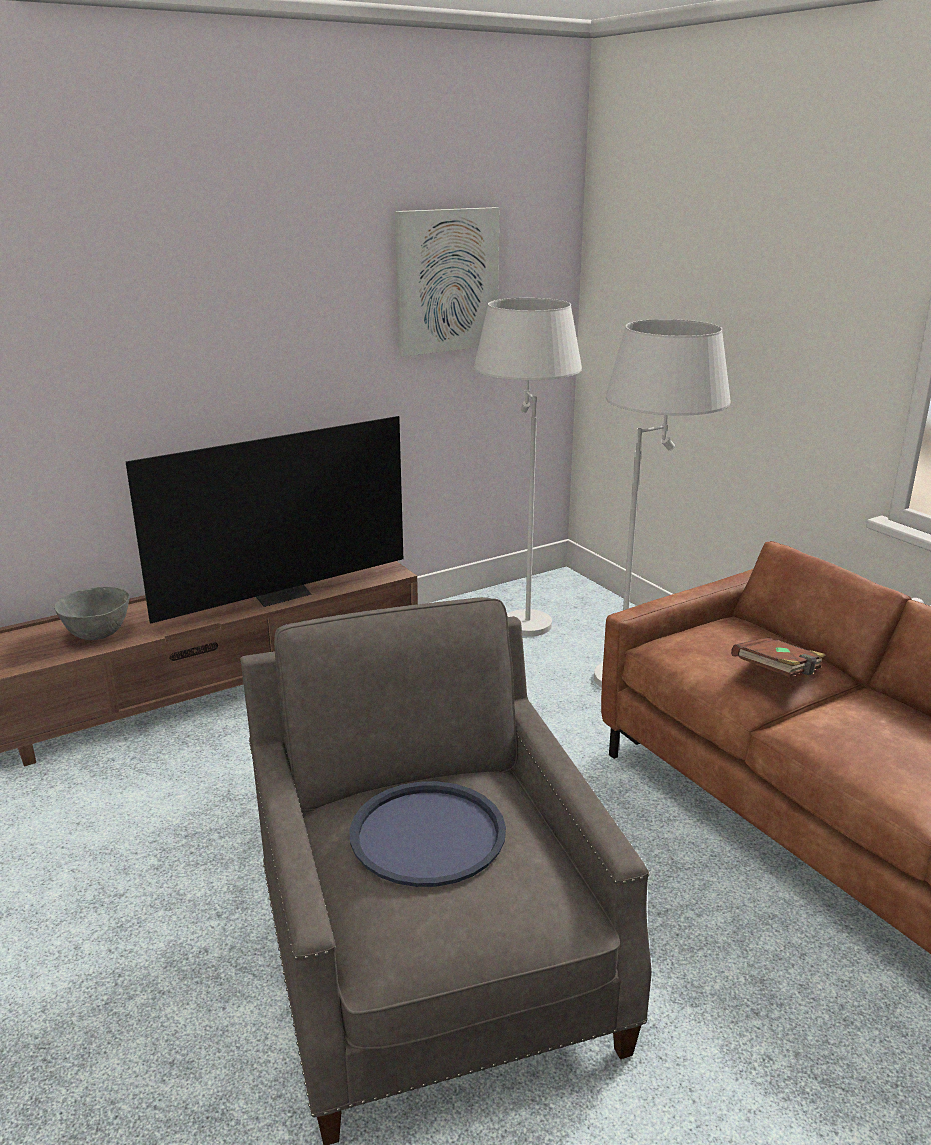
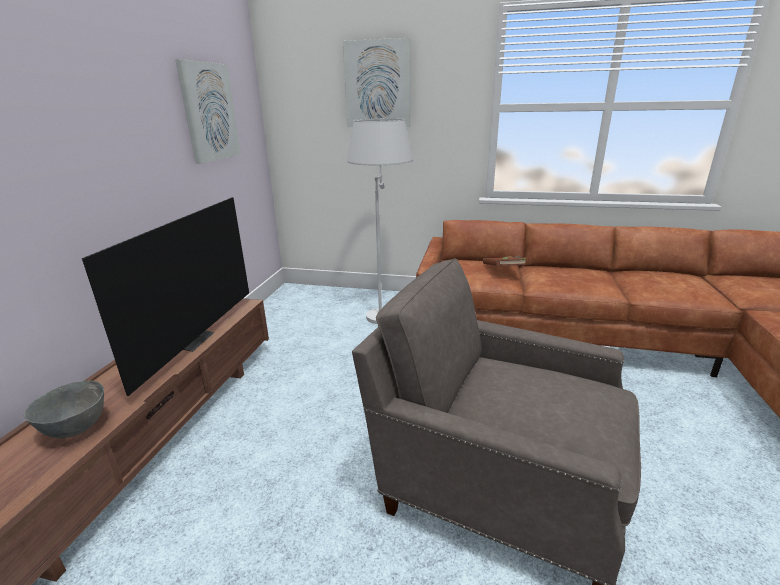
camera: 45 degrees left, 0 degrees up
(427, 835) = (527, 396): blue tray -> none
(521, 613) = (294, 309): white floor lamp -> none
(737, 254) = (377, 84): none -> picture

